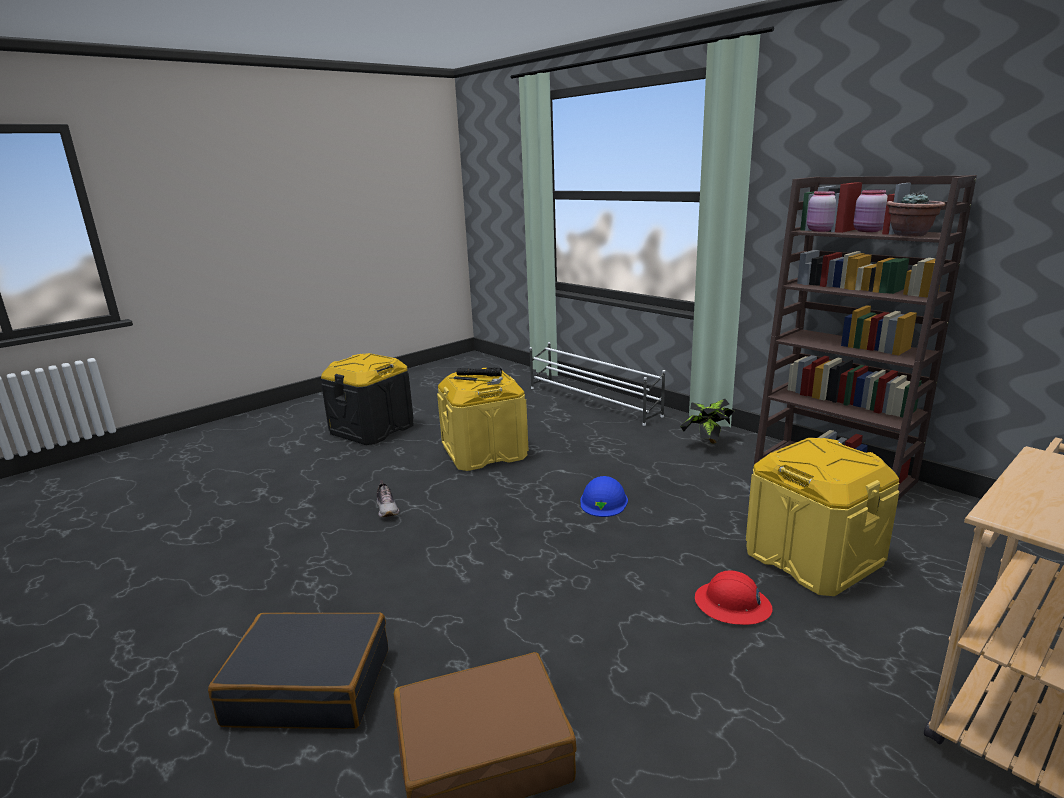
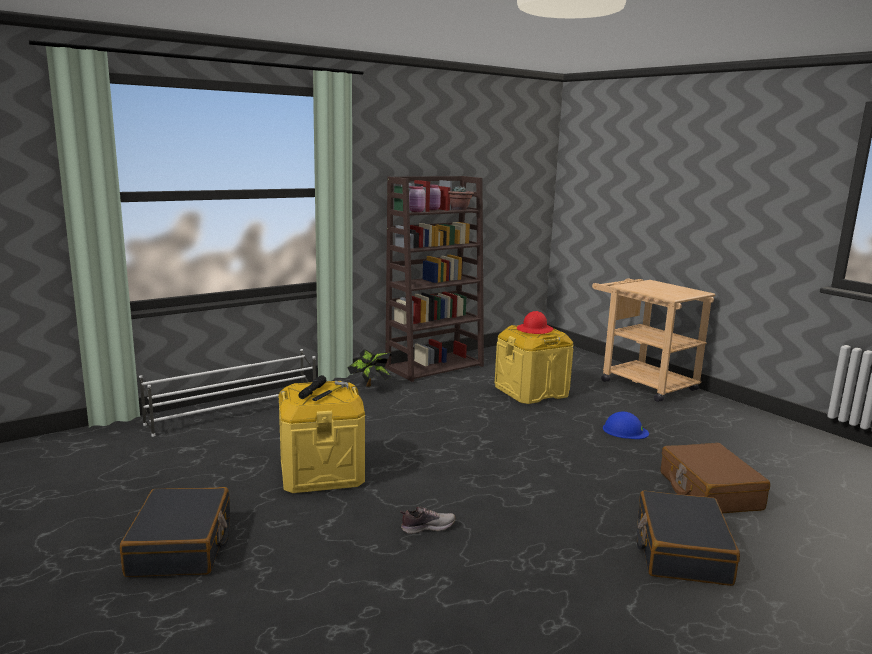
camera: 85 degrees left, 5 degrees down
(372, 429) = (181, 546): black storage box -> black suitcase
(603, 501) = (448, 432): blue hard hat -> blue hard hat (625, 430)
(732, 605) = (576, 416): red hard hat -> red hard hat (535, 330)

